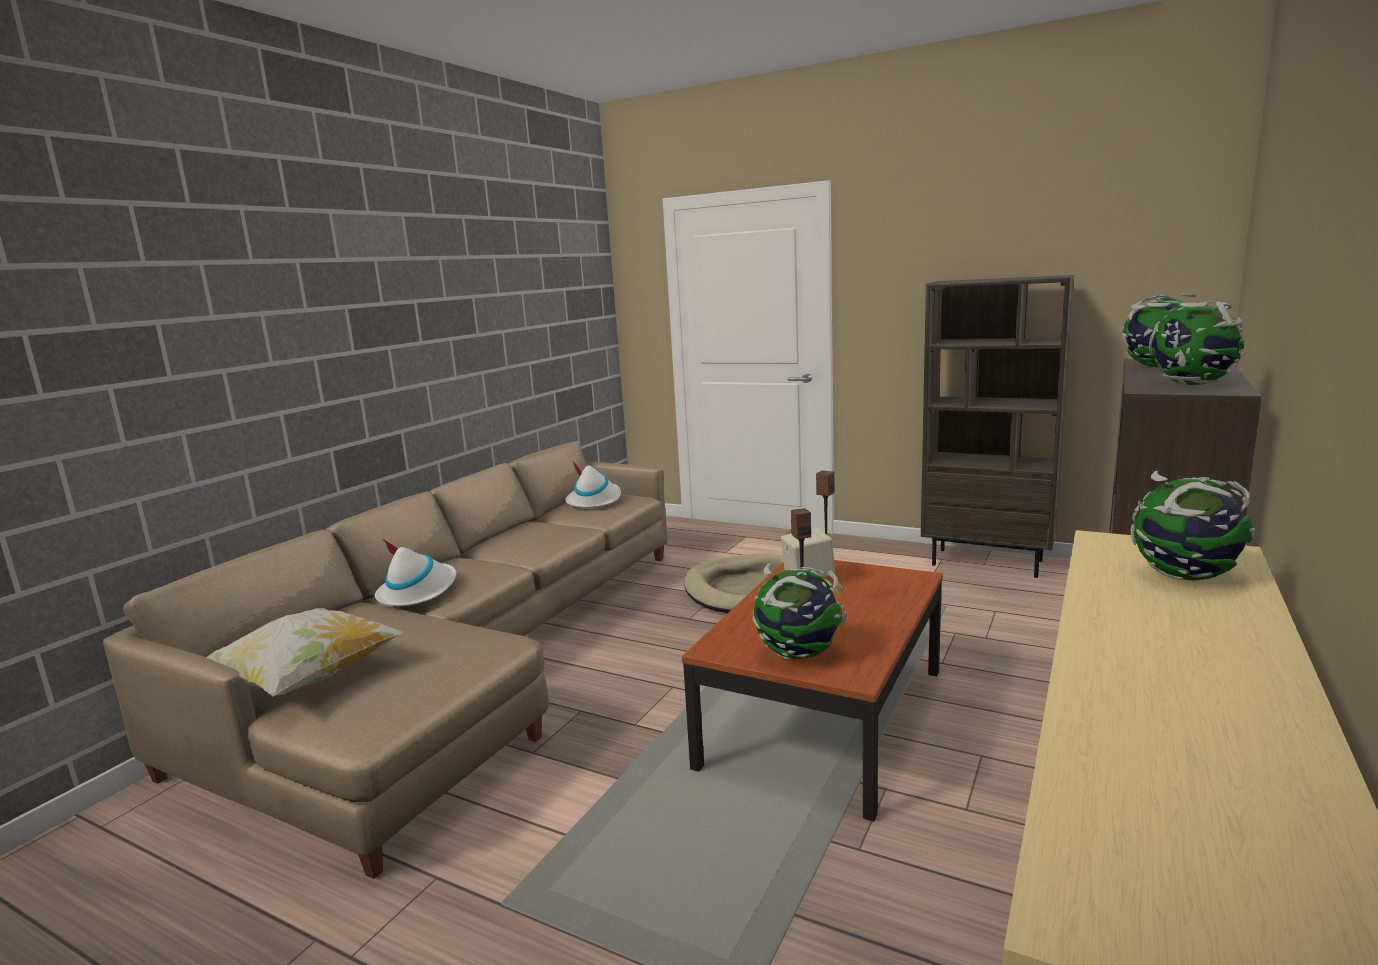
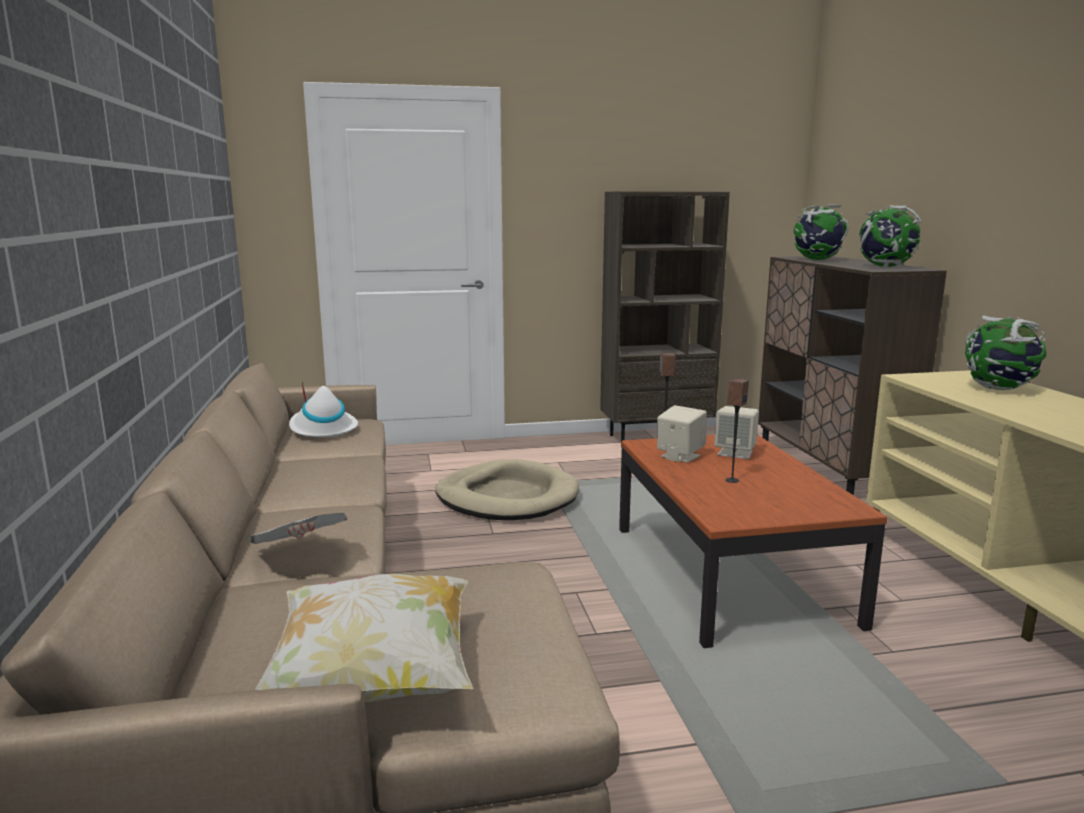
camera: 40 degrees left, 0 degrees up
(418, 591) = (300, 554): white hat -> newspaper
(799, 654) = (788, 506): globe -> none
(869, 590) = (735, 453): none -> beige speaker

